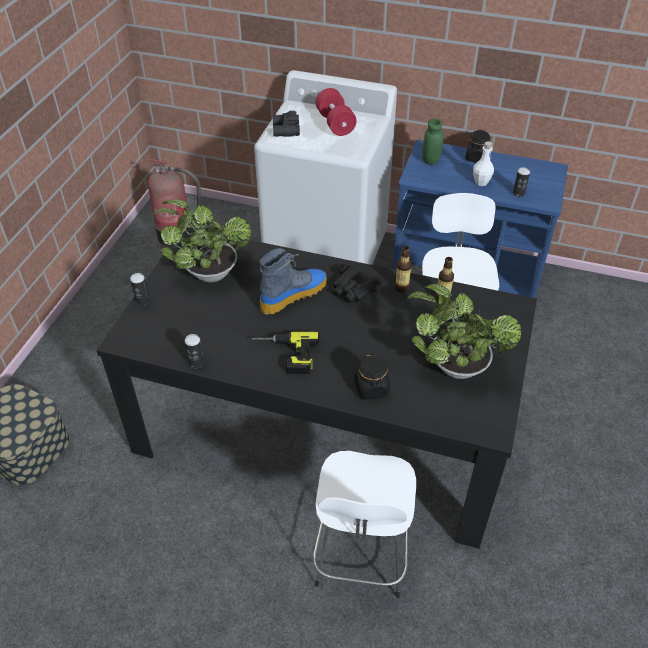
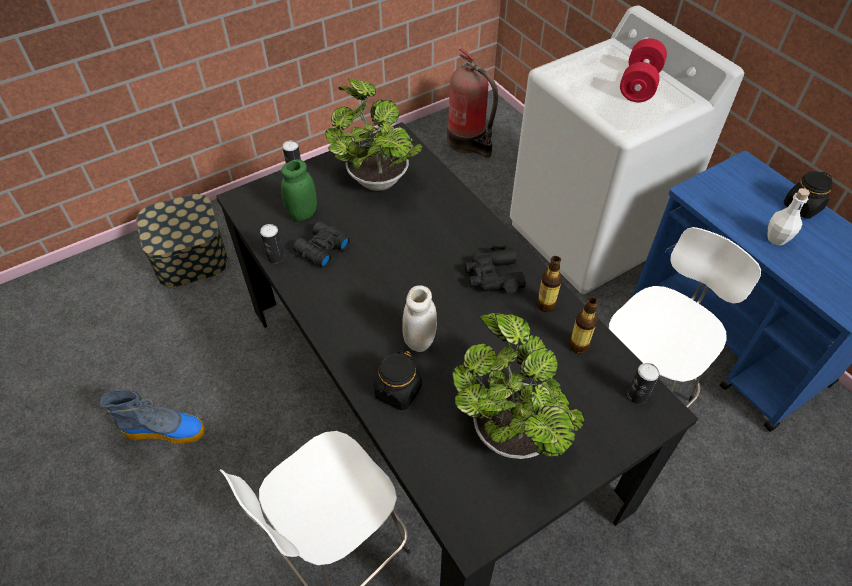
camera: 40 degrees right, 5 degrees up
(285, 130) = (576, 68): black binoculars -> black binoculars (321, 249)
(285, 355) = (355, 301): power drill -> none
(293, 294) = (428, 245): boot -> boot (165, 430)
(352, 352) = (419, 340): none -> white jar
(430, 160) = (737, 182): green jar -> green jar (303, 213)
(518, 193) = (815, 278): can -> can (637, 395)

